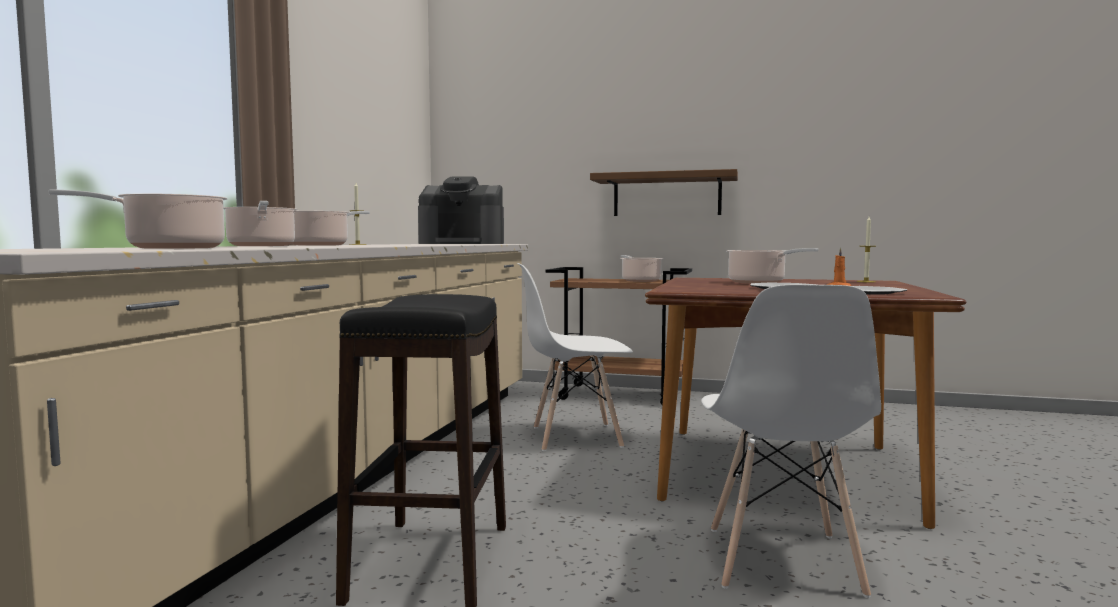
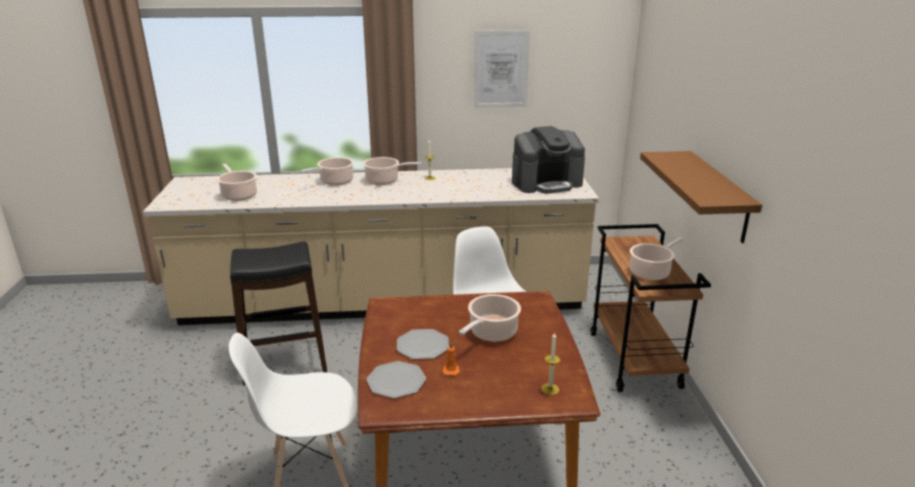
camera: 70 degrees right, 20 degrees up
(350, 116) = (501, 69): none -> picture
(463, 243) = (546, 183): coffee machine -> coffee machine turned 90 degrees counterclockwise

